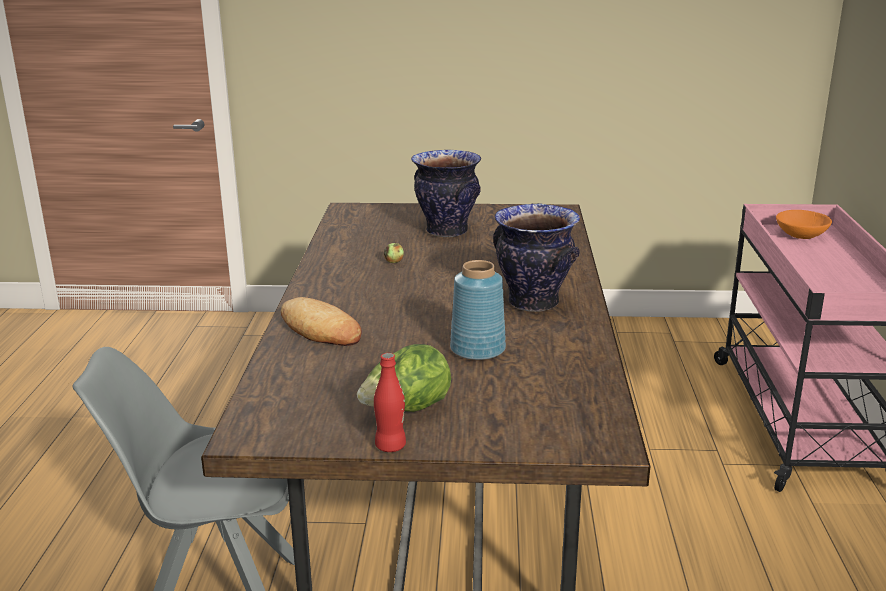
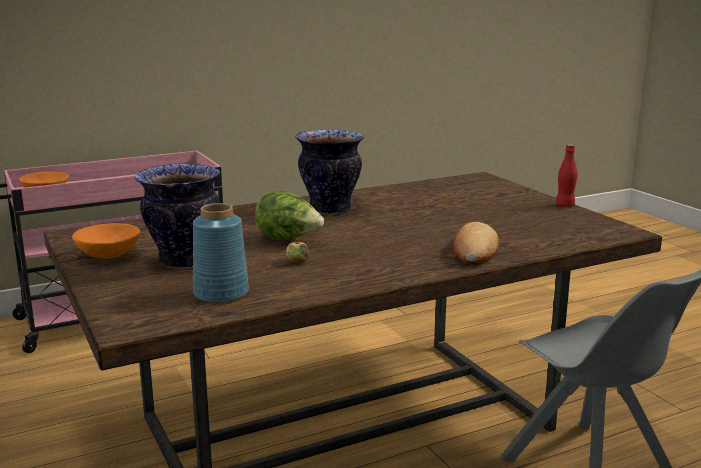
camera: 120 degrees left, 5 degrees down
(406, 410) = (527, 209): lettuce -> lettuce (288, 239)
(478, 349) = (426, 209): blue vase -> blue vase (221, 293)
(491, 215) = (108, 255): none -> orange bowl

